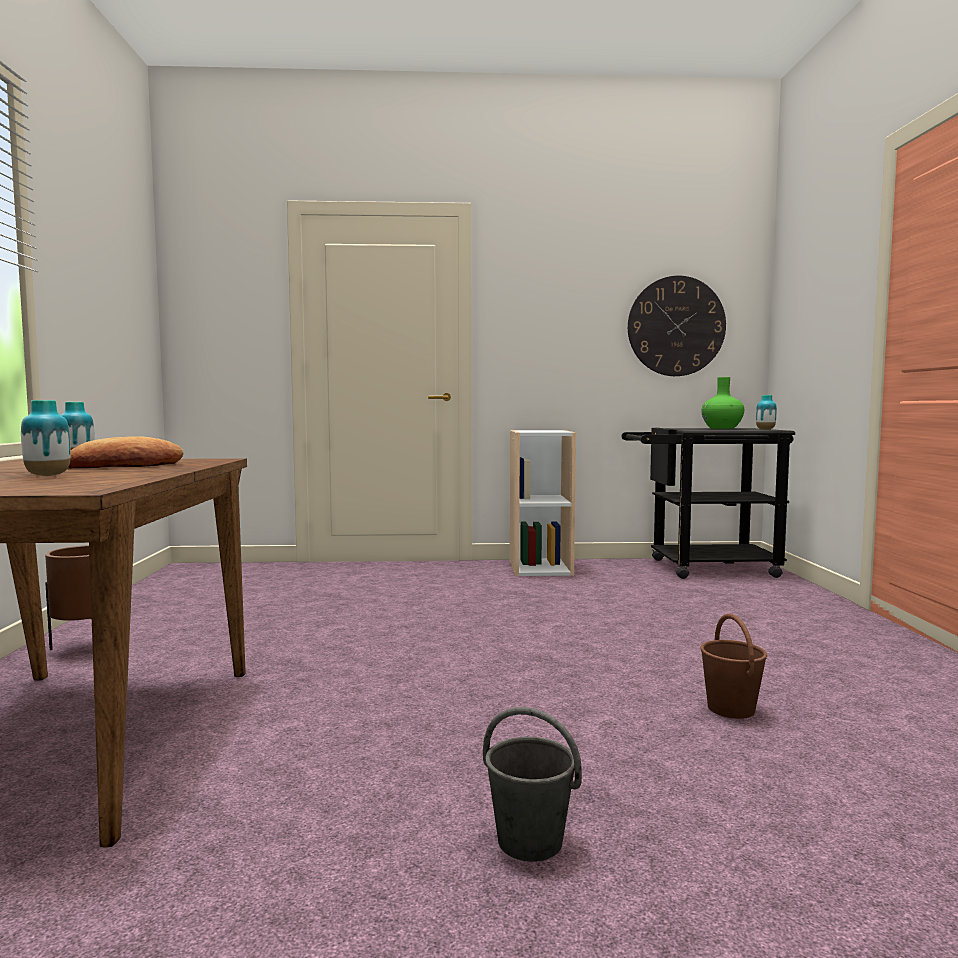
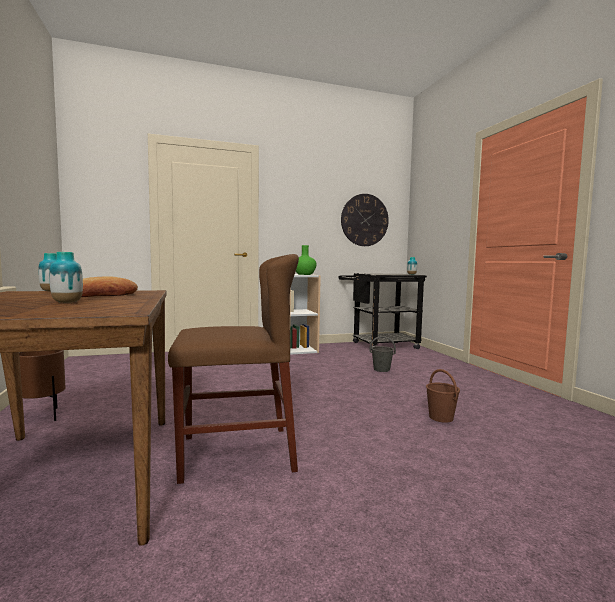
camera: 15 degrees left, 0 degrees up
(323, 731) = (236, 453): none -> brown chair
(531, 841) = (393, 501): grey bucket -> grey bucket (382, 369)
(722, 428) = (388, 273): green vase -> green vase (304, 274)

